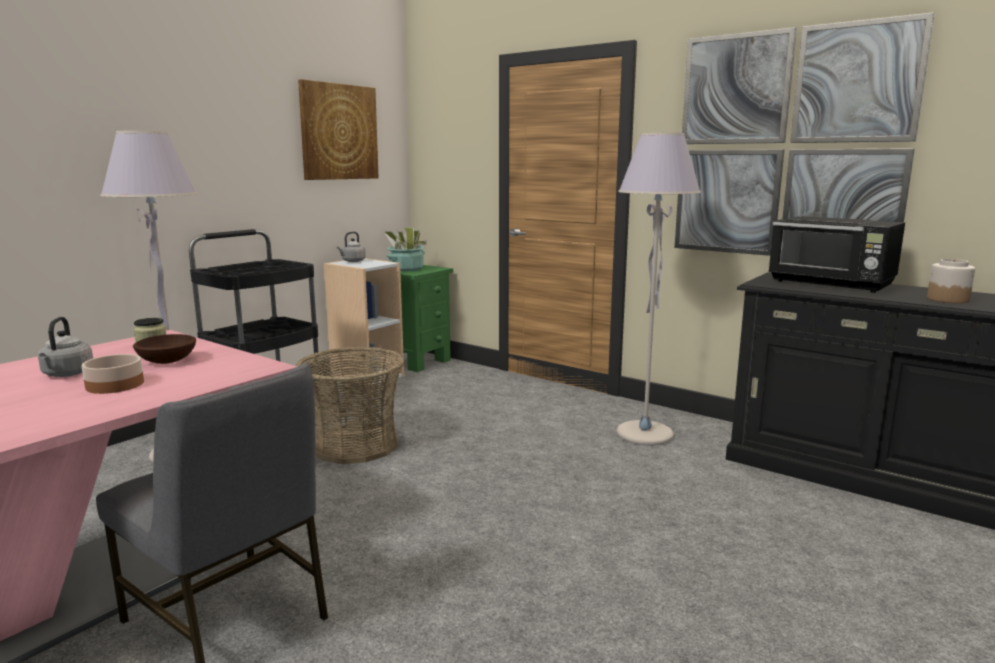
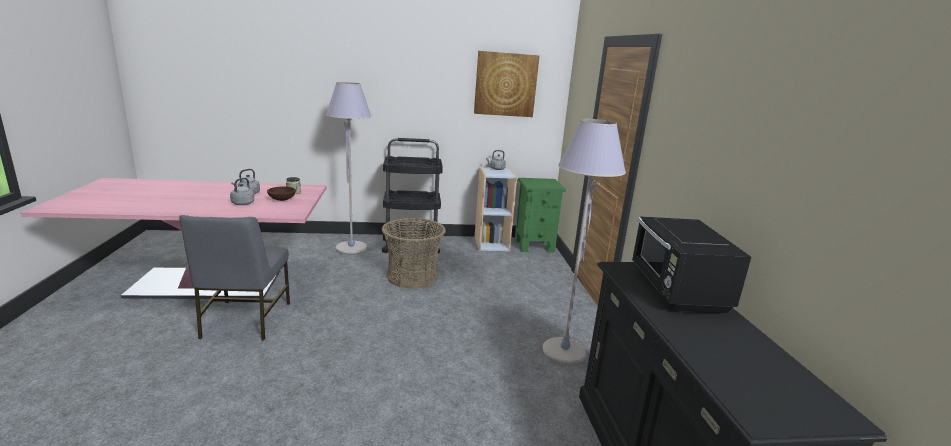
camera: 45 degrees right, 5 degrees up
(115, 385) = (244, 203): bowl -> grey kettle
(406, 269) = (537, 181): potted plant -> none
(788, 146) = (717, 150): picture -> none
(947, 299) = (714, 346): jar -> none

